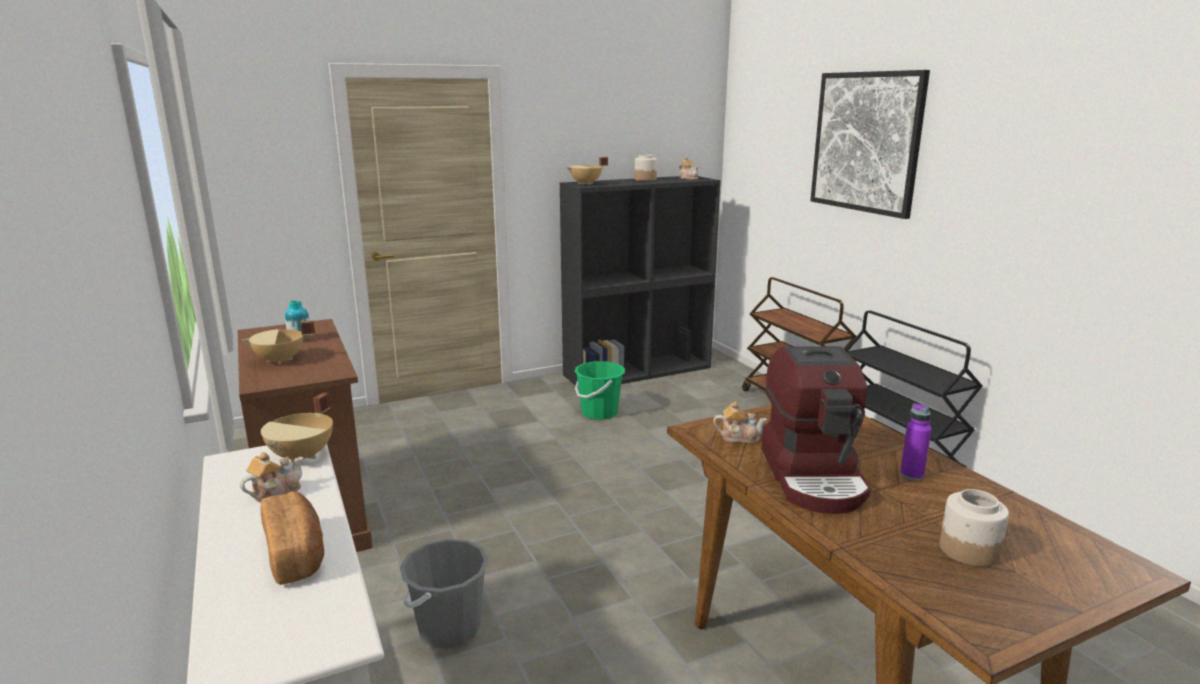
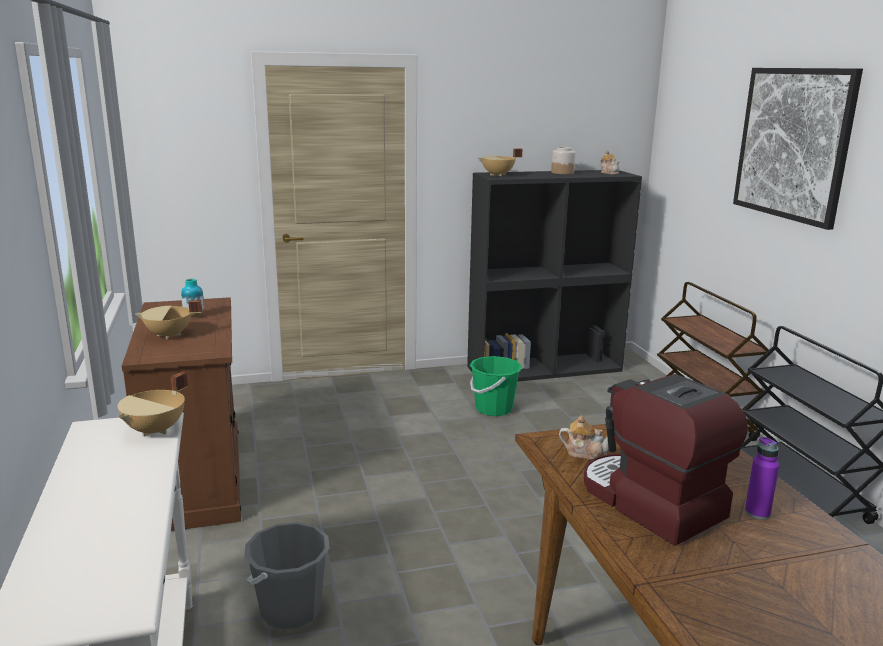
camera: 10 degrees right, 0 degrees up
(275, 492) = (119, 463): teapot -> none
(296, 553) = (115, 523): bread -> none
(814, 476) = (649, 502): coffee machine -> coffee machine turned 135 degrees clockwise
(968, 551) = (787, 604): jar -> none

